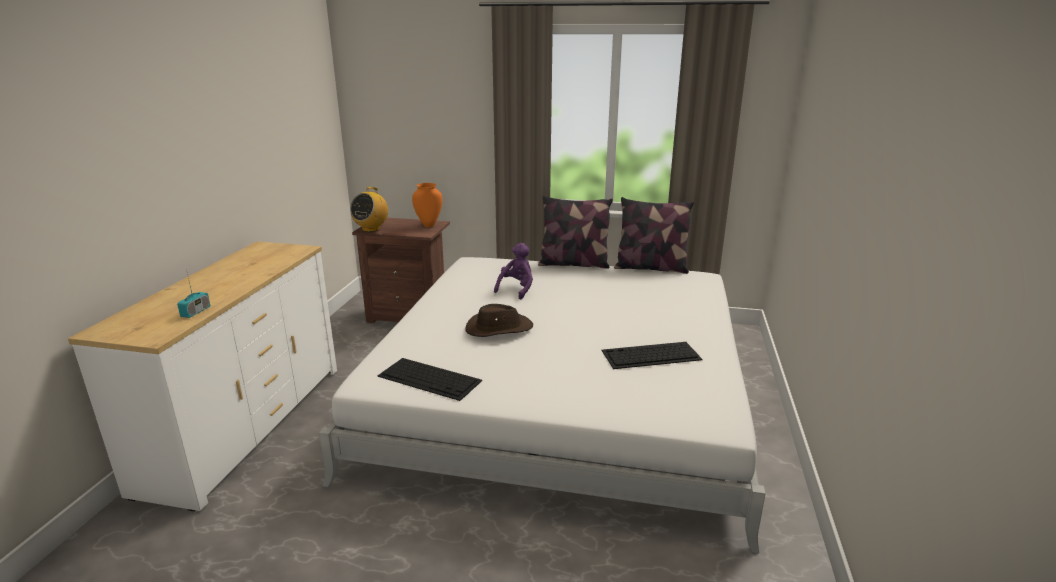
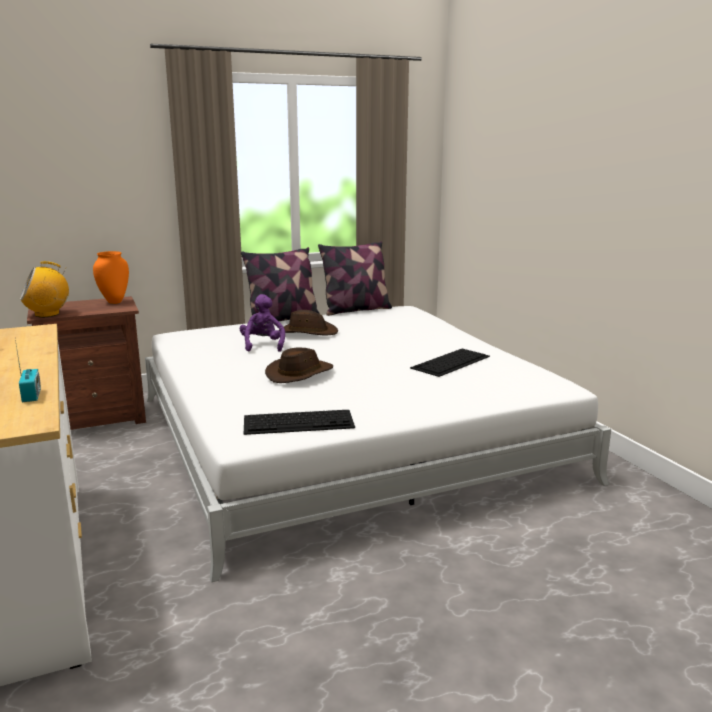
camera: 35 degrees left, 5 degrees down
(371, 229) = (47, 314): radio -> radio turned 75 degrees clockwise
(571, 284) = (308, 332): none -> brown hat

